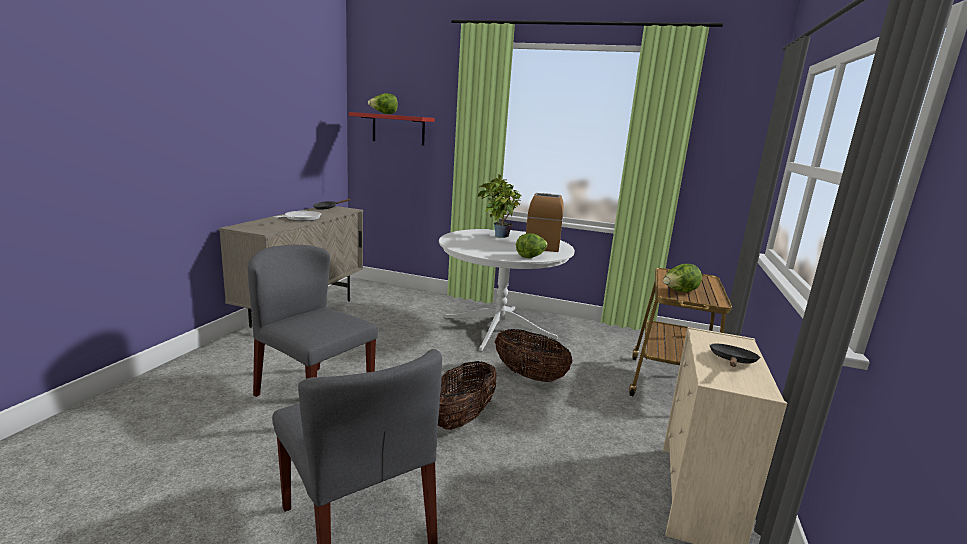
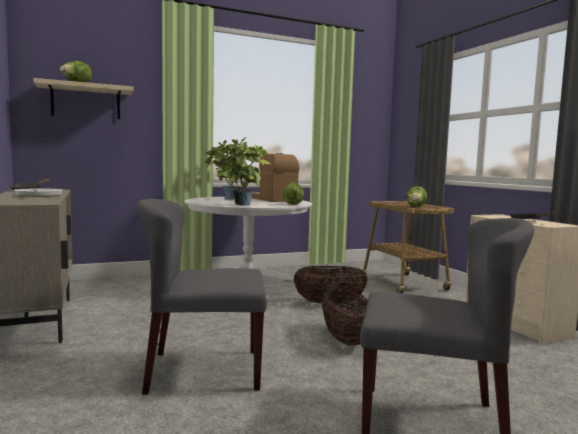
camera: 40 degrees left, 10 degrees down
(398, 129) = (86, 102): red shelf -> beige shelf
(473, 249) = (242, 205): none -> potted plant

